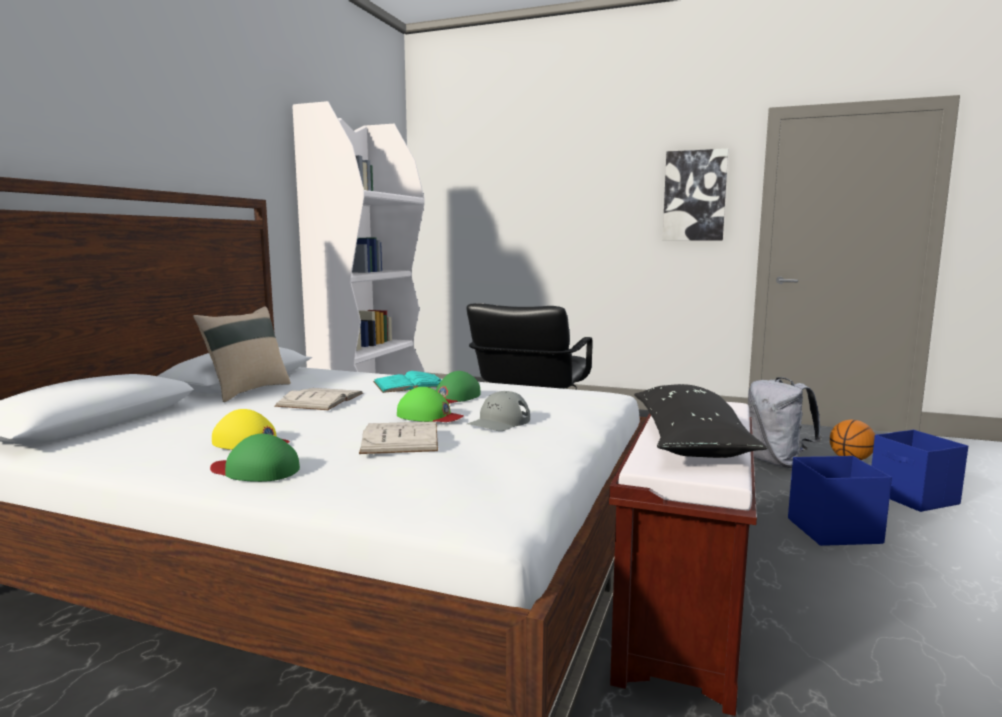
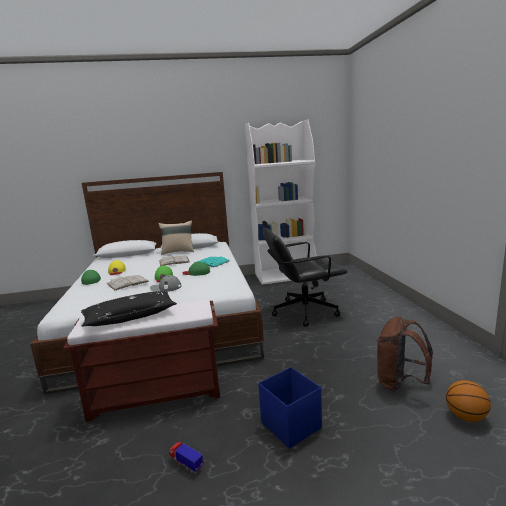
camera: 60 degrees right, 5 degrees up
(694, 196) = (469, 153): picture -> none
(776, 462) = (400, 383): grey backpack -> brown backpack
(903, 618) = (186, 464): none -> toy truck
(913, 498) = (409, 460): blue storage box -> none

